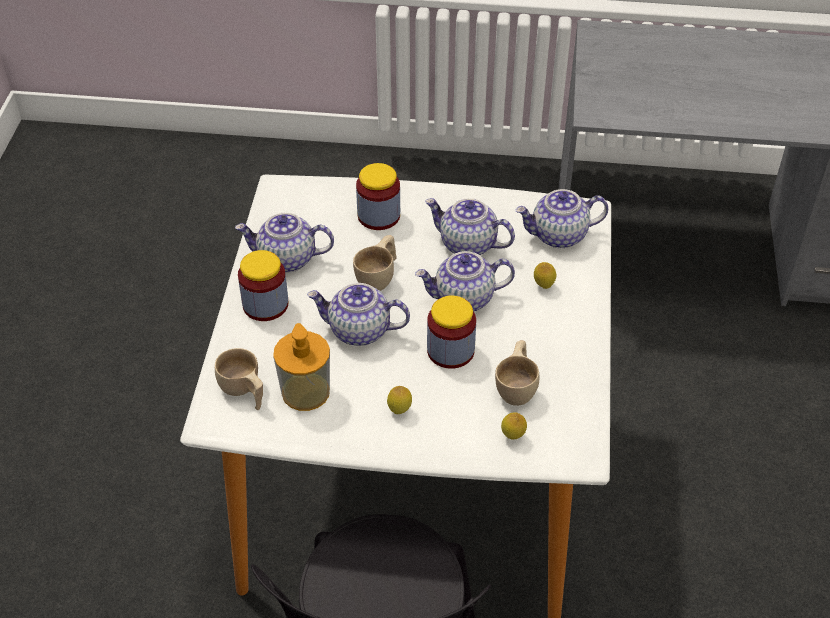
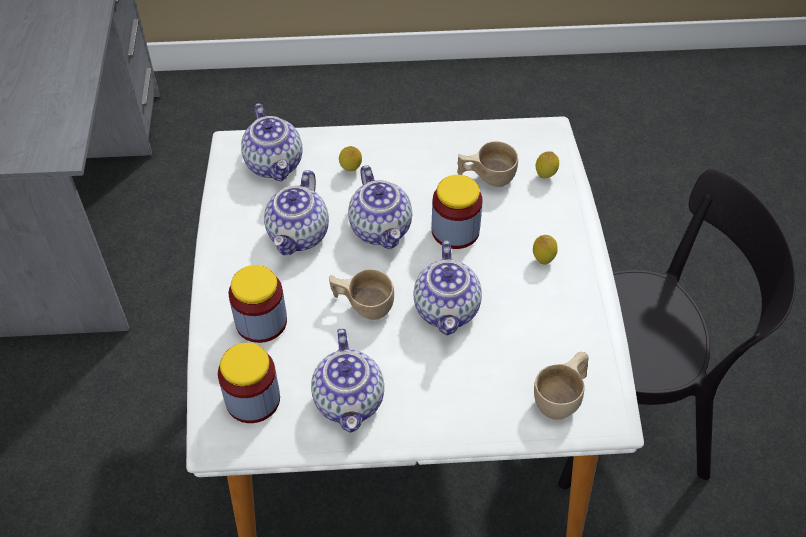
camera: 100 degrees left, 5 degrees up
(265, 304) = (429, 406): jar -> jar (253, 399)
(305, 392) = (544, 341): soap dispenser -> none

